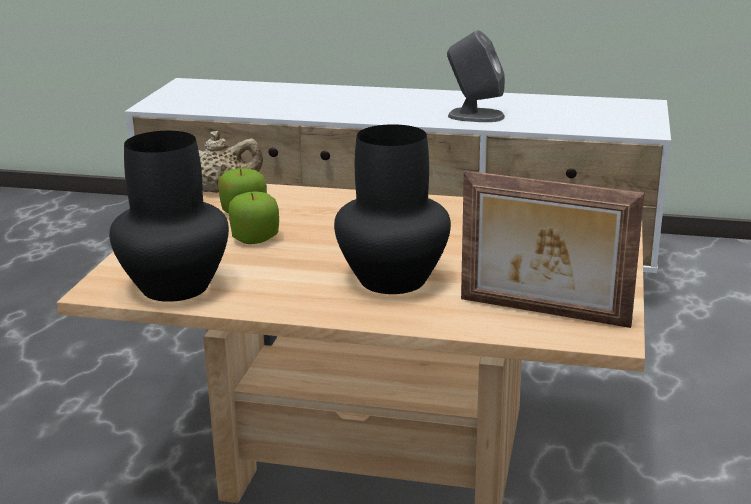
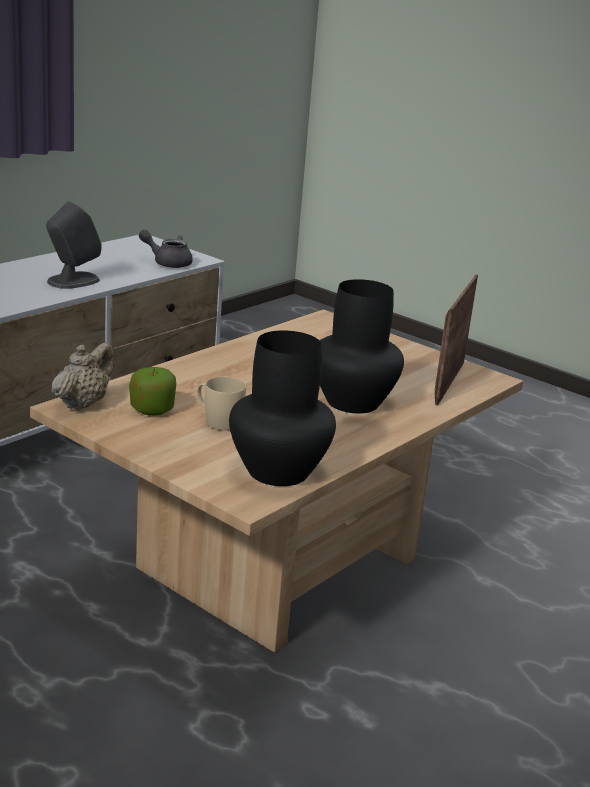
camera: 65 degrees left, 0 degrees up
(255, 238) = (217, 420): apple -> beige mug
(543, 313) = (448, 382): picture frame -> picture frame turned 150 degrees clockwise
(604, 126) = (168, 262): none -> grey teapot

